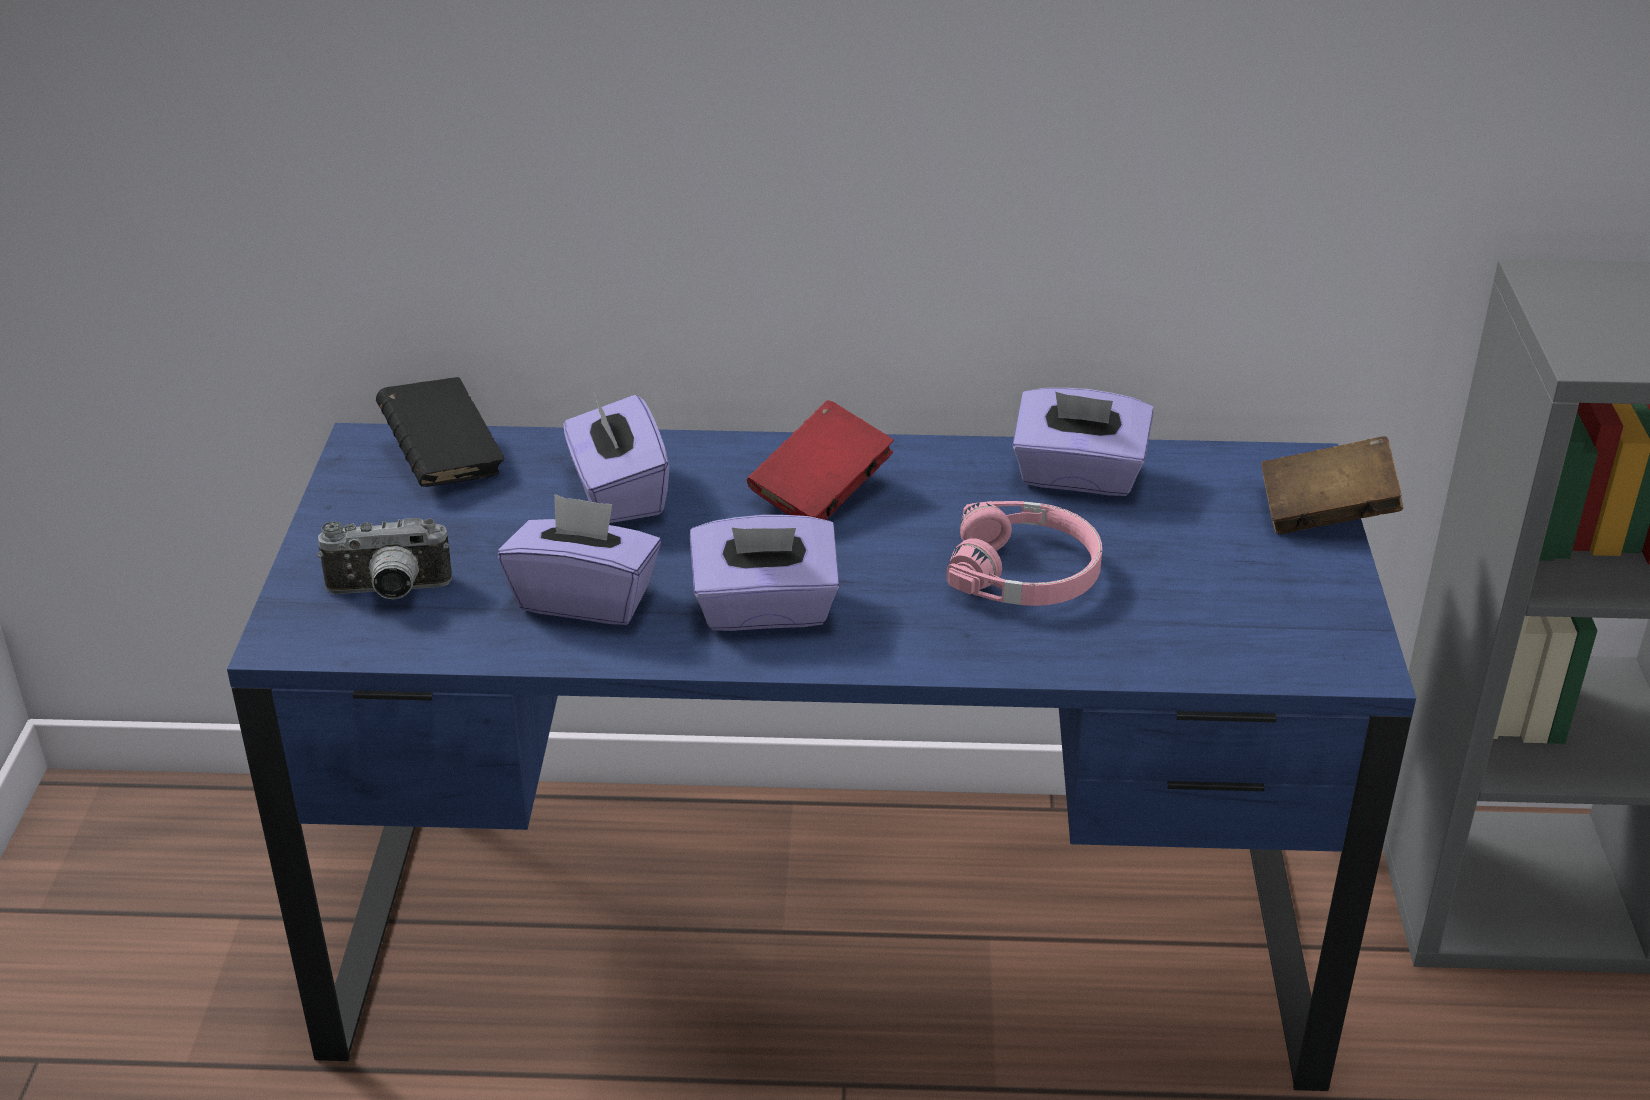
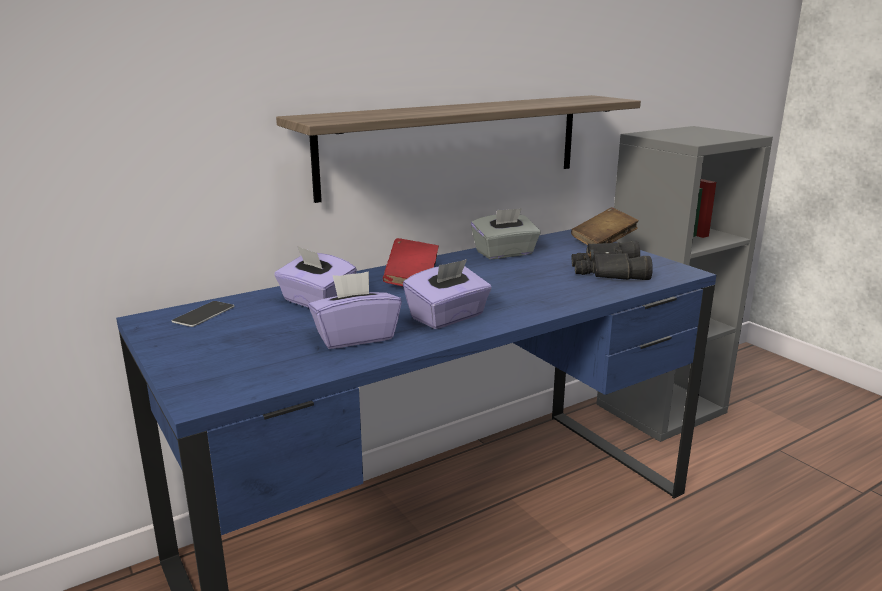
camera: 35 degrees left, 15 degrees down
(389, 593) = (241, 365): camera -> none
(444, 460) = (204, 314): black book -> phone
(1019, 227) = (454, 144): none -> shelf
(1026, 573) = (533, 280): pink headphones -> none
(1078, 476) = (505, 253): purple tissue box -> grey tissue box
(1203, 601) = (607, 271): none -> black binoculars

